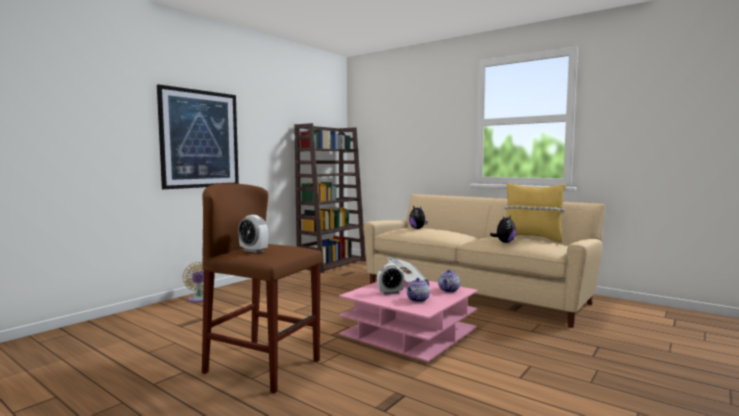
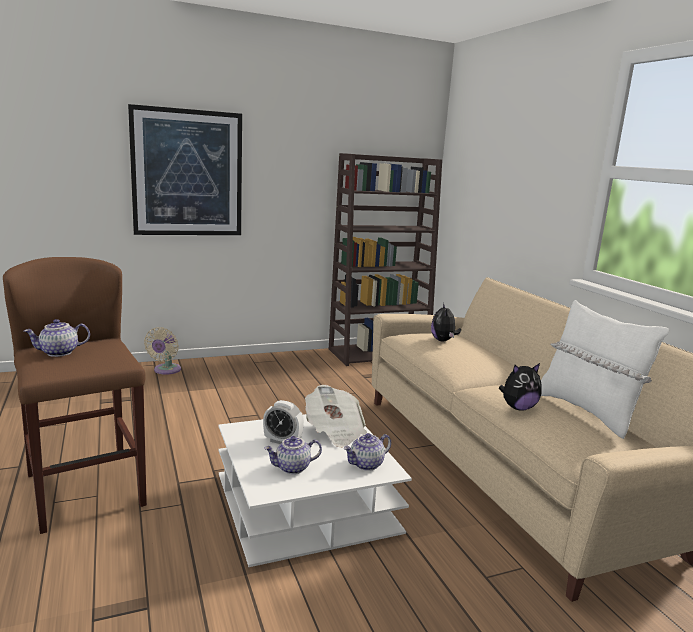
camera: 30 degrees right, 10 degrees up
(253, 251) = (59, 353): alarm clock -> teapot
(409, 332) = (305, 504): pink coffee table -> white coffee table
(531, 238) = (587, 411): yellow pillow -> white pillow

